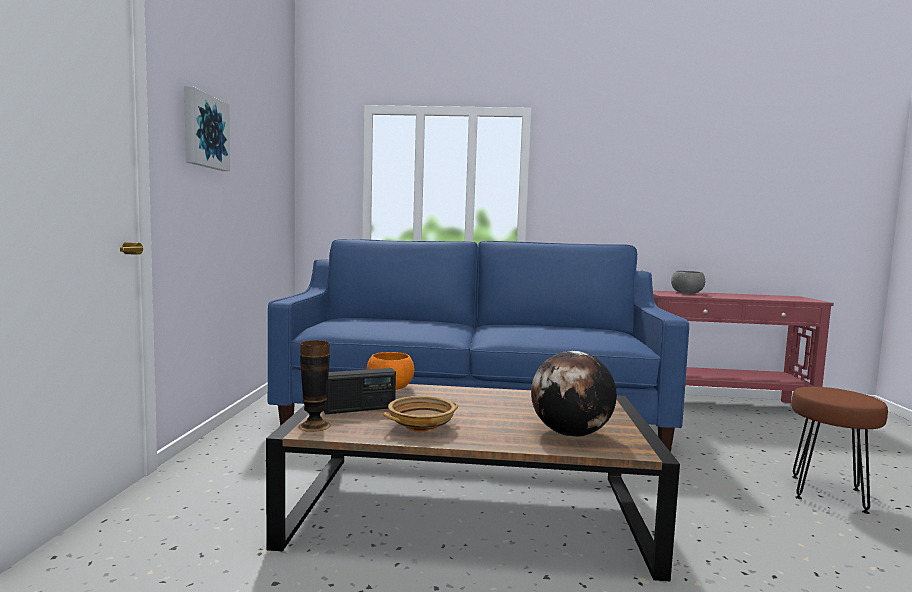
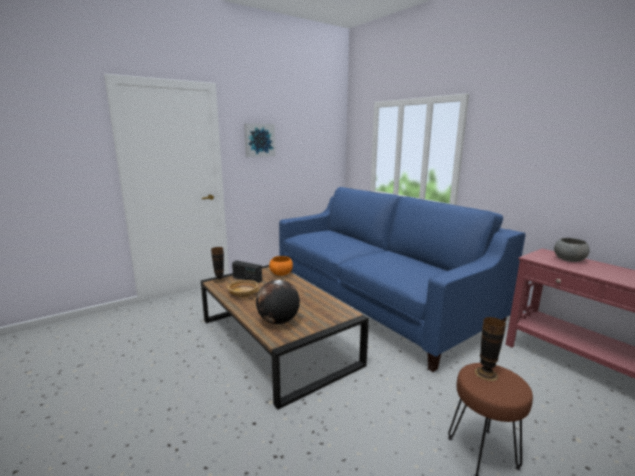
camera: 50 degrees right, 10 degrees up
(824, 392) = (486, 373): none -> vase

